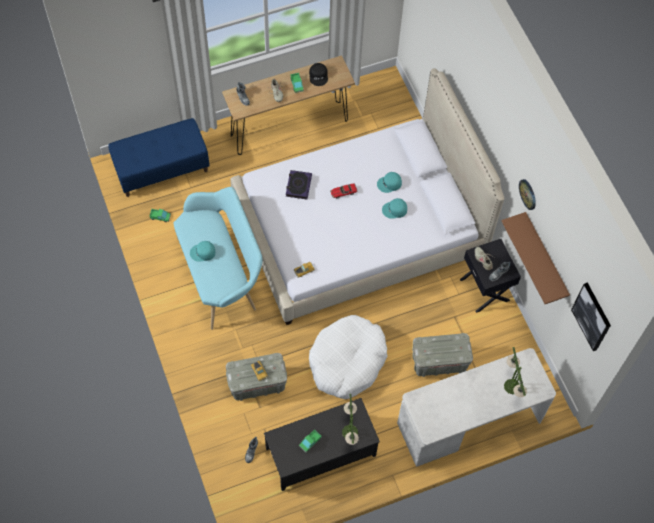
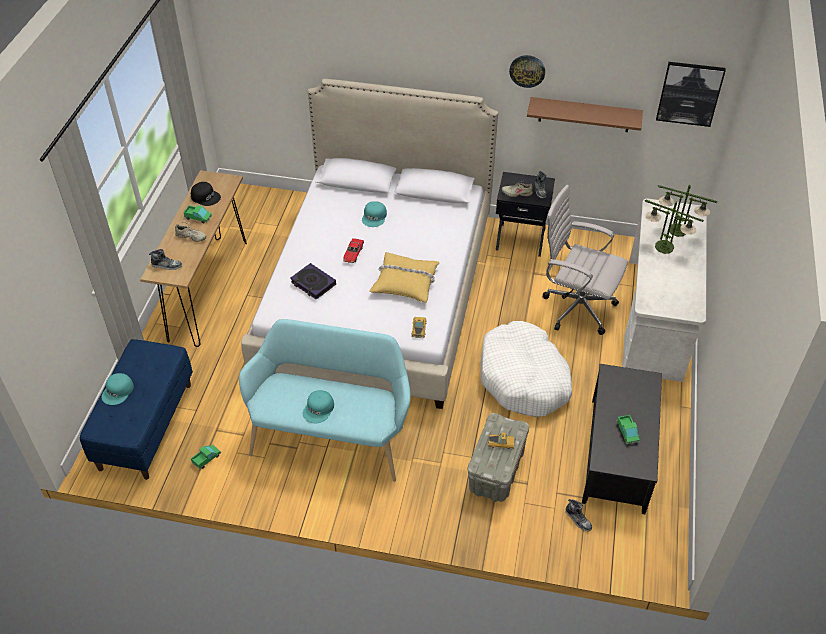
camera: 55 degrees left, 15 degrees down
(340, 238) = (405, 282): none -> yellow pillow
(350, 432) = (635, 392): table lamp -> table lamp (664, 247)
(395, 210) = (408, 227): turquoise cap -> turquoise cap (118, 391)
(439, 362) = (575, 307): grey storage box -> white office chair

